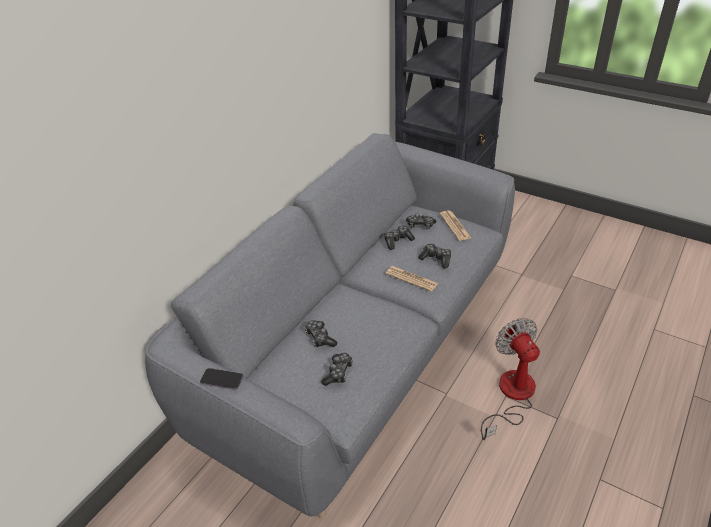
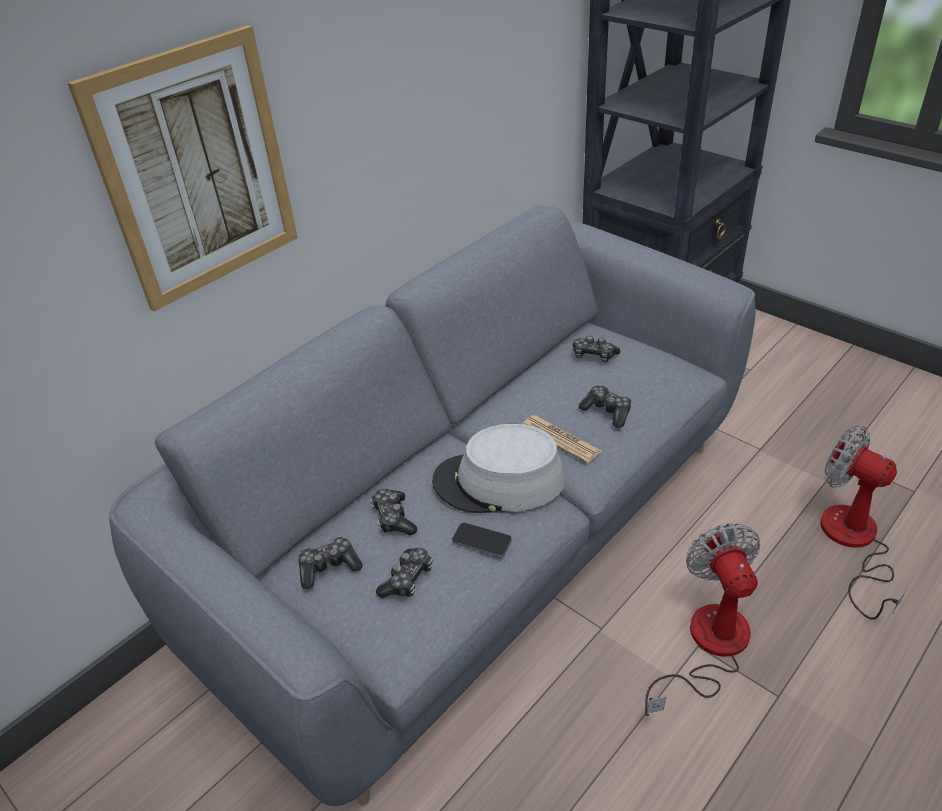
camera: 10 degrees right, 0 degrees up
(185, 131) = (197, 170): none -> picture
(222, 380) = (205, 571): phone -> phone (482, 541)
(380, 308) = (499, 482): none -> grey hat
(397, 241) = (552, 376): game controller -> game controller (329, 567)
(455, 226) = (649, 361): newspaper -> none
(585, 324) = (852, 543): none -> fan

